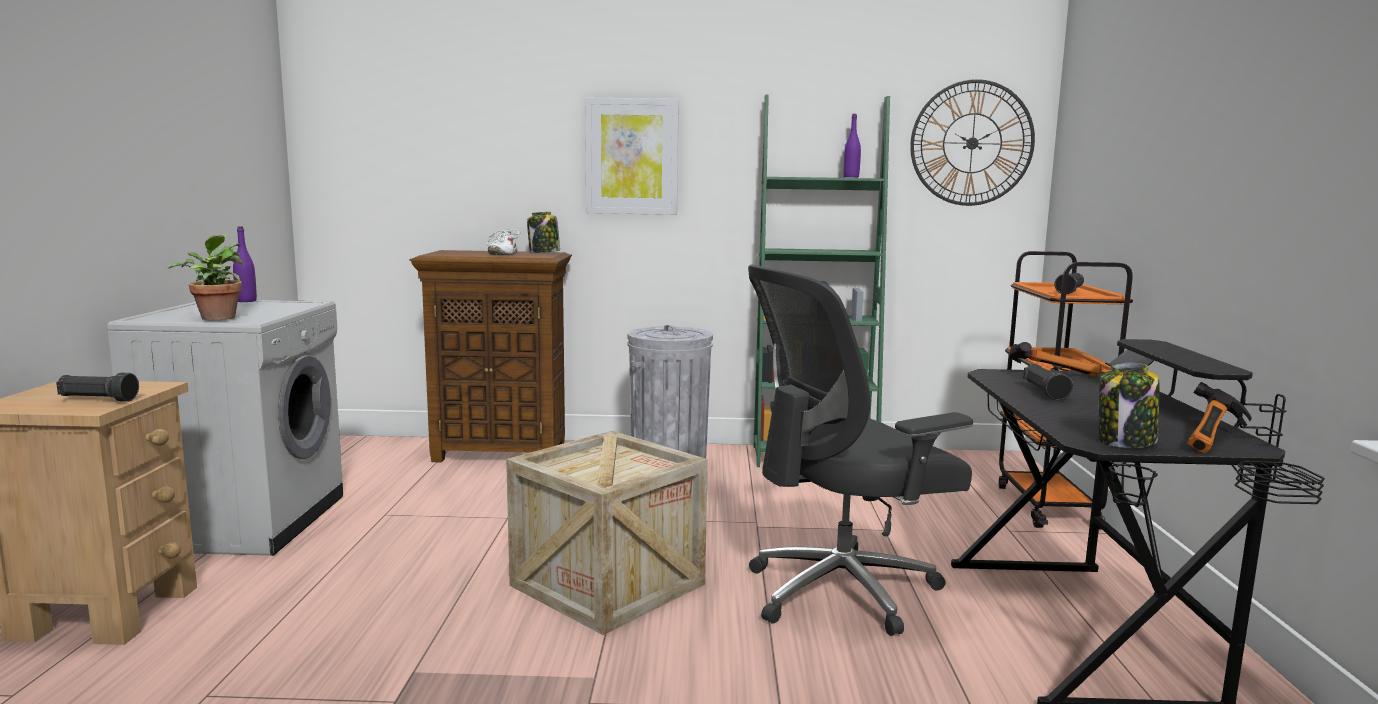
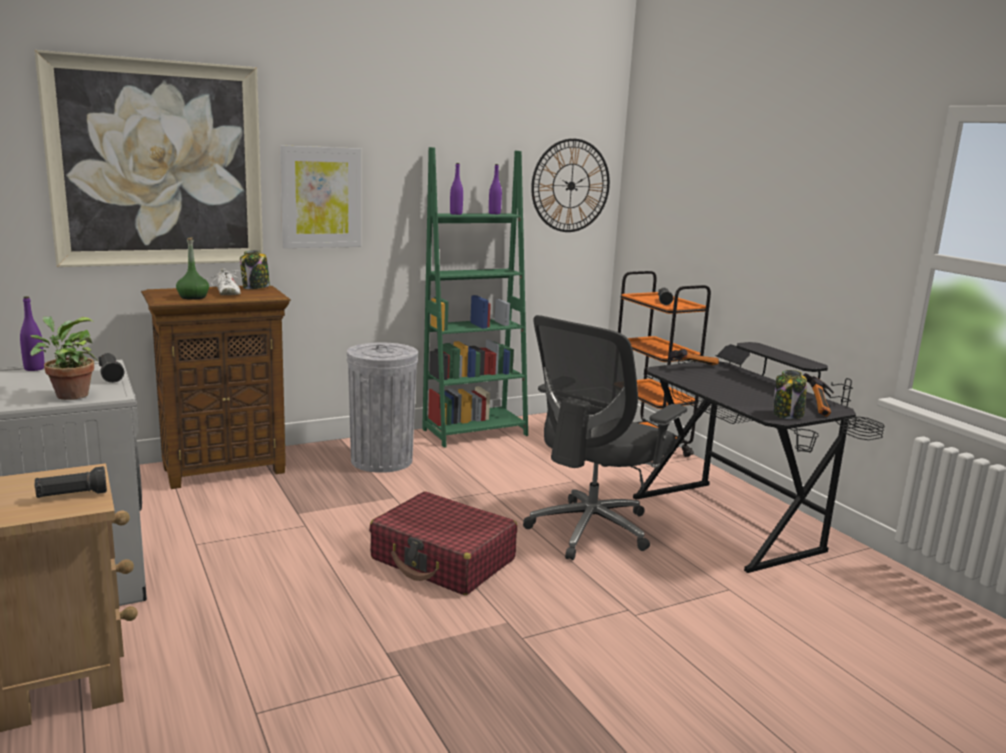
camera: 30 degrees left, 5 degrees up
(460, 121) = (157, 164): none -> picture
(461, 255) = (193, 297): none -> green bottle
(607, 585) = (443, 560): crate -> red suitcase
(795, 176) = (456, 214): none -> purple bottle
(1044, 392) = (707, 383): black flashlight -> black flashlight (111, 376)

